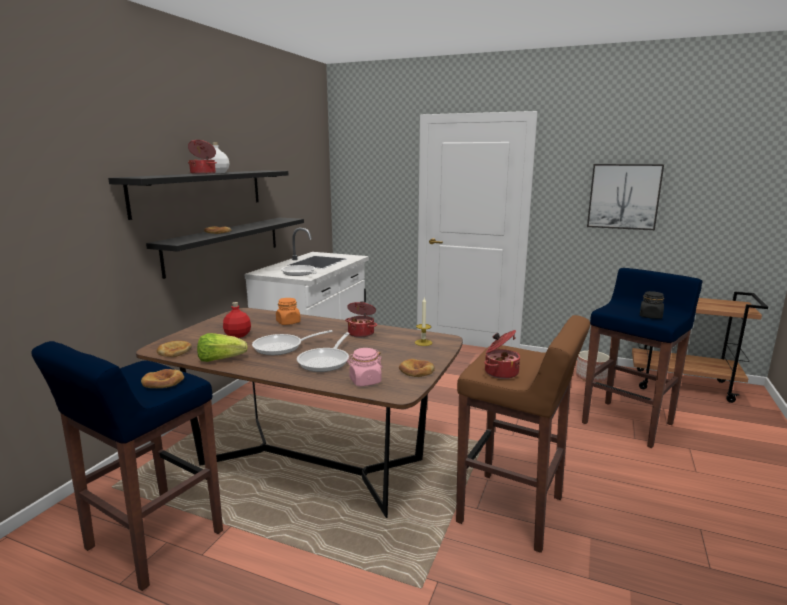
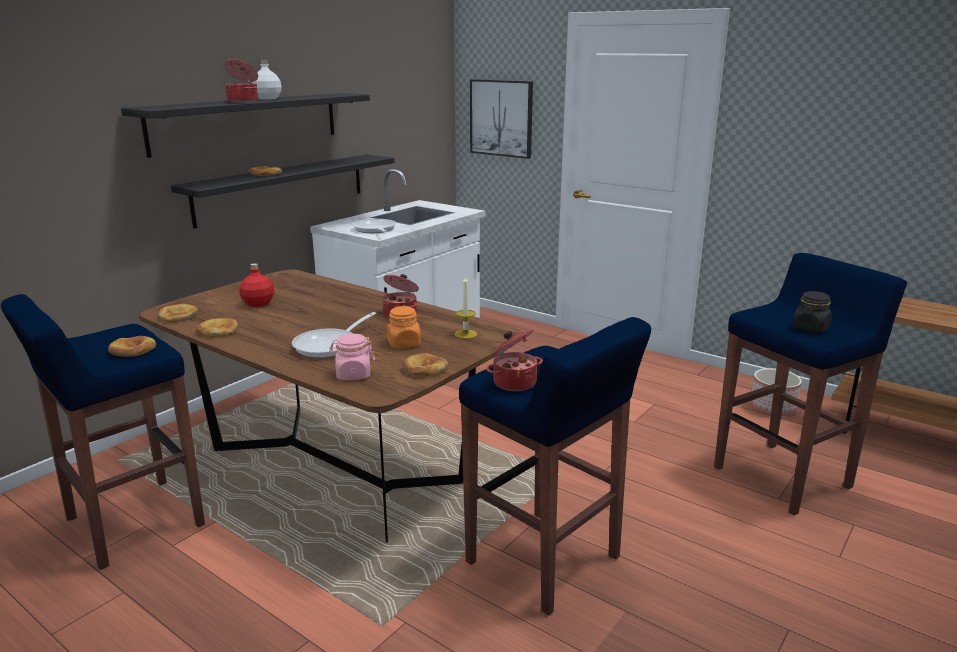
camera: 15 degrees right, 5 degrees up
(220, 359) = (218, 331): lettuce -> bread
(282, 347) = (295, 323): frying pan -> none
(288, 322) = (327, 293): orange jar -> orange jar (404, 343)
(512, 510) = (544, 561): brown stool -> blue stool
(623, 196) = (850, 142): picture -> picture (501, 118)

